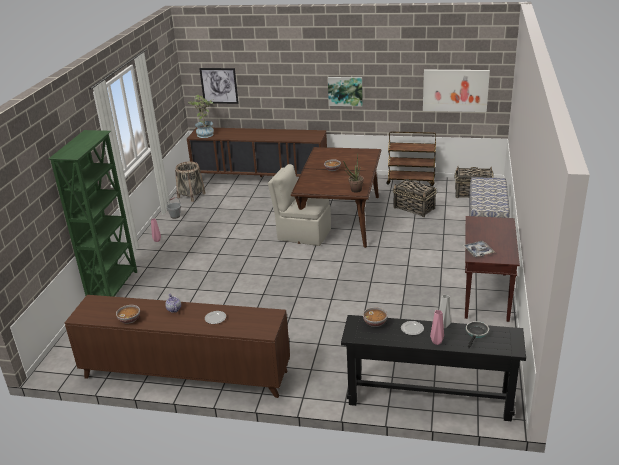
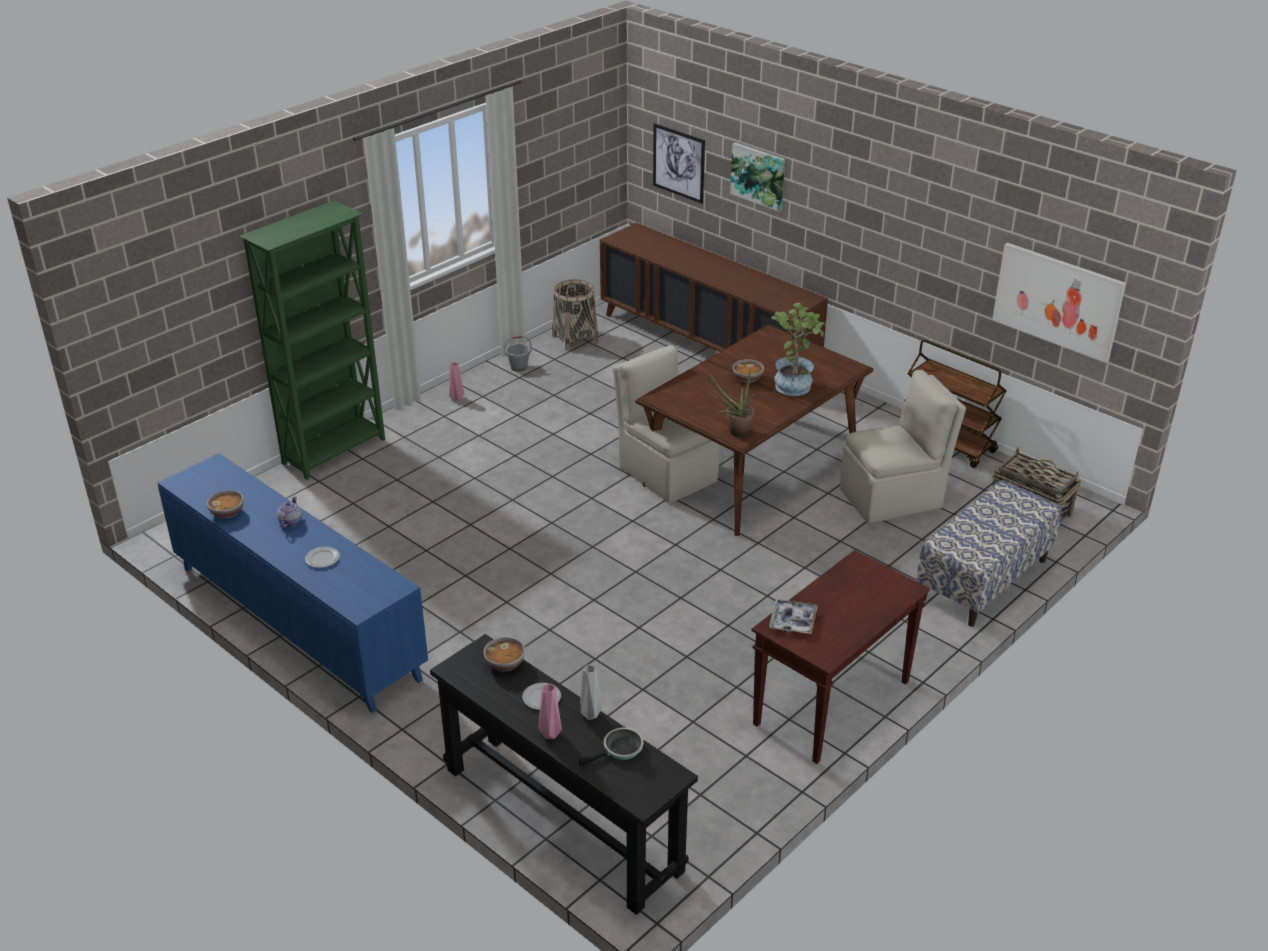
camera: 30 degrees right, 5 degrees up
(185, 375) = (297, 623): brown cabinet -> blue cabinet
(205, 133) = (635, 239): potted plant -> potted plant (794, 383)
(345, 91) = (869, 238): picture -> picture (758, 176)
(414, 208) = (893, 498): basket -> beige chair

